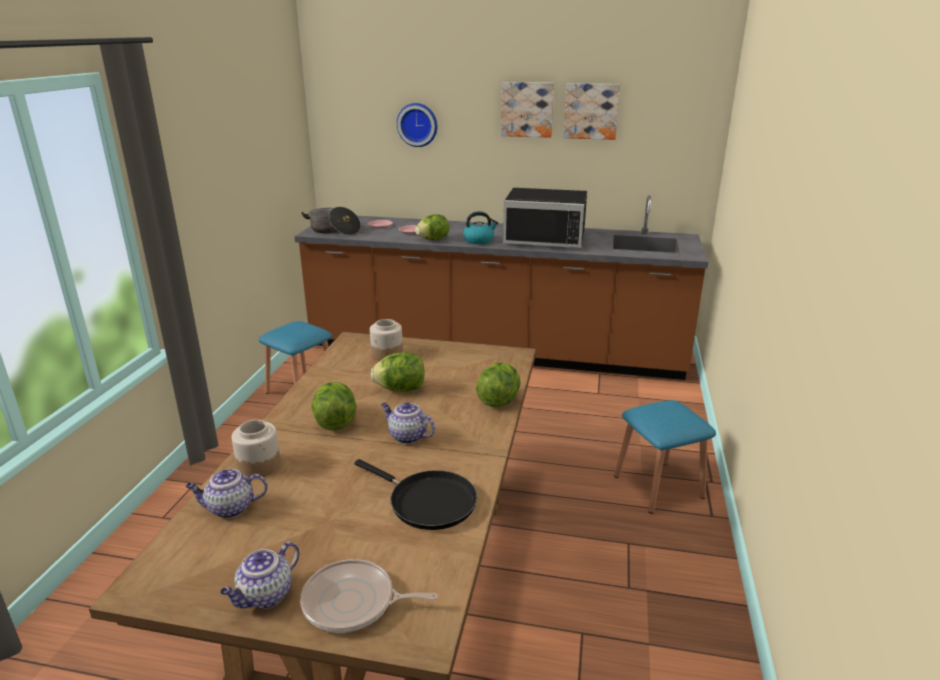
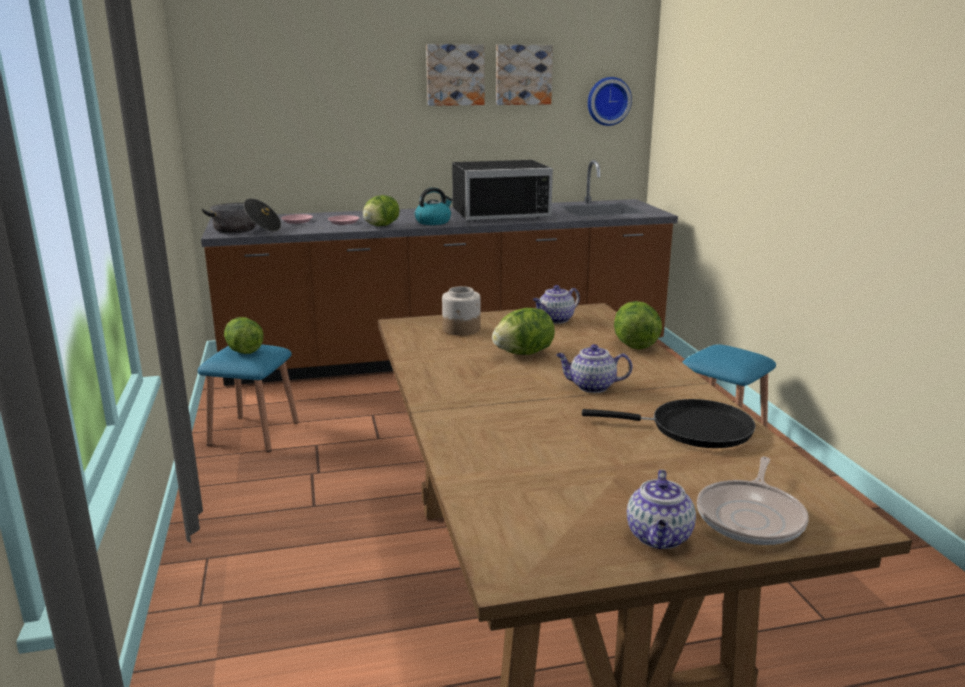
camera: 25 degrees left, 5 degrees down
(230, 508) = (500, 482): teapot -> teapot (555, 320)
(259, 465) = (472, 441): jar -> none
(335, 422) = (497, 391): lettuce -> lettuce (244, 351)
(353, 603) = (751, 517): frying pan -> frying pan turned 45 degrees counterclockwise
(418, 124) = (326, 97): wall clock -> wall clock (608, 101)

